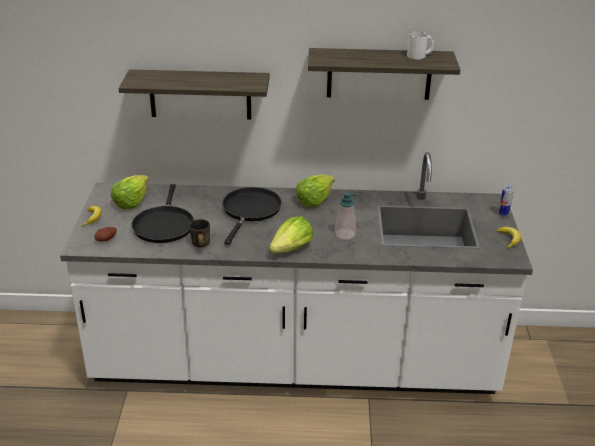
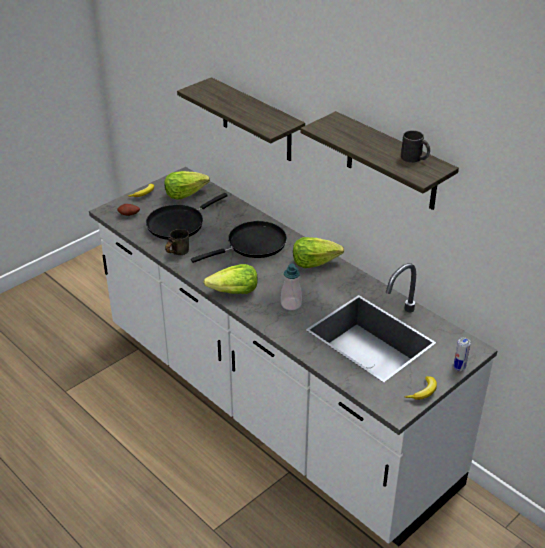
camera: 45 degrees right, 5 degrees up
(420, 55) = (415, 158): white mug -> black mug

